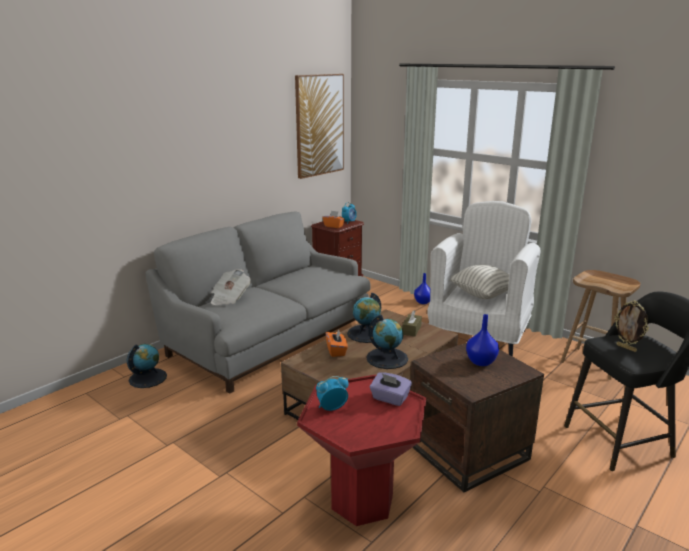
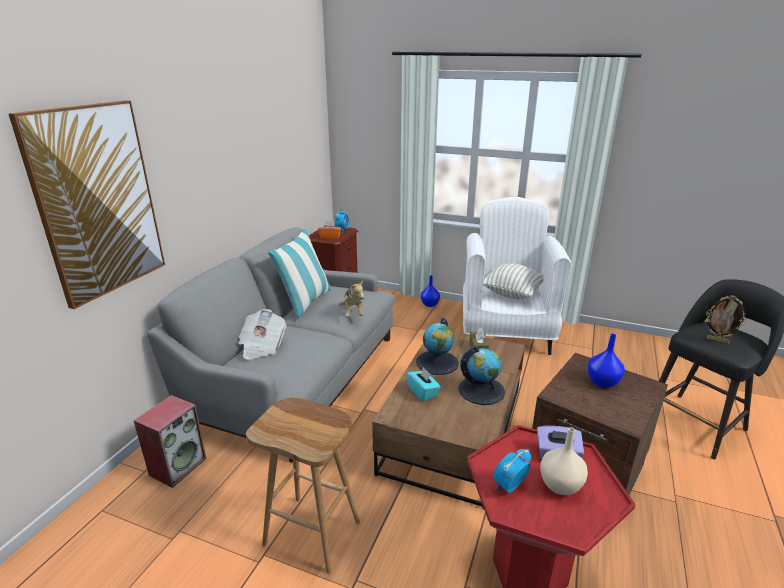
camera: 20 degrees left, 5 degrees up
(148, 378) = (178, 466): globe -> speaker
(286, 274) = (305, 302): none -> pillow
(317, 286) = (352, 312): none -> plush toy
(319, 125) = (303, 125): picture -> picture (97, 202)
(336, 351) = (423, 392): orange tissue box -> turquoise tissue box
(373, 416) = (561, 485): none -> beige vase
(594, 363) = (618, 344): brown stool -> brown stool (313, 532)

